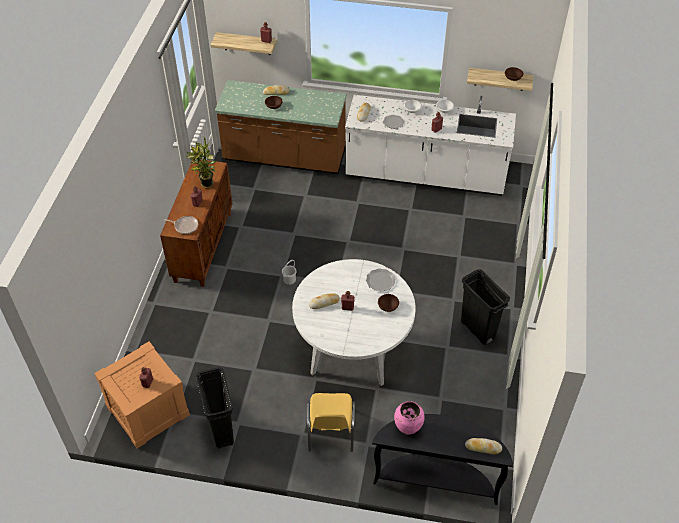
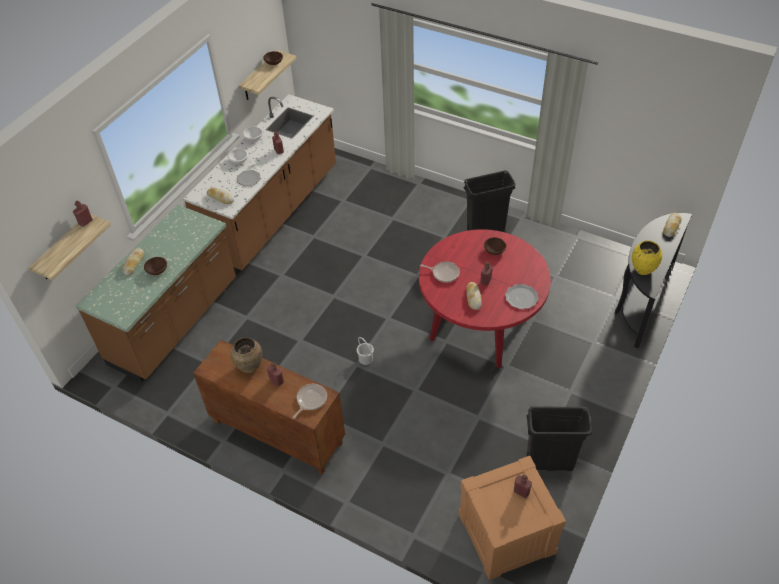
camera: 70 degrees left, 0 degrees up
(206, 185) = (249, 367): potted plant -> brown vase
(330, 431) = (572, 367): yellow chair -> none
(345, 277) = (444, 273): none -> frying pan
(353, 350) = (480, 326): white dining table -> red dining table
(380, 281) = (459, 248): plate -> plate (521, 297)
(407, 427) = (642, 270): pink vase -> yellow vase
(425, 176) = (273, 213): white counter -> brown counter

